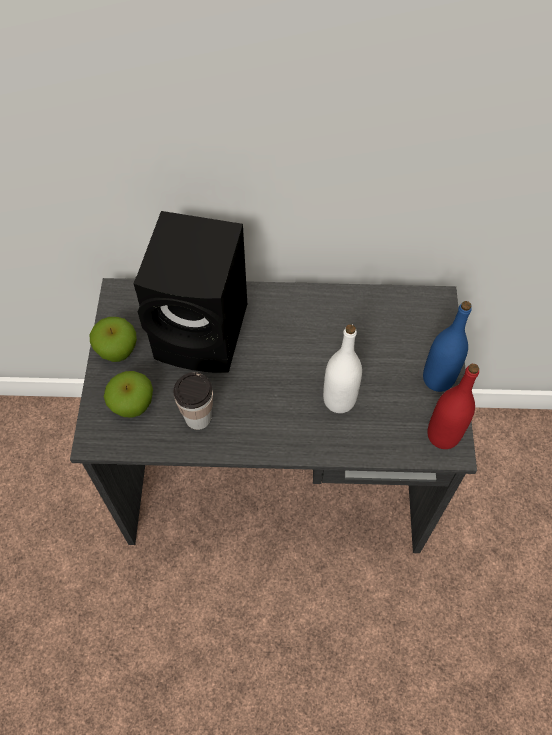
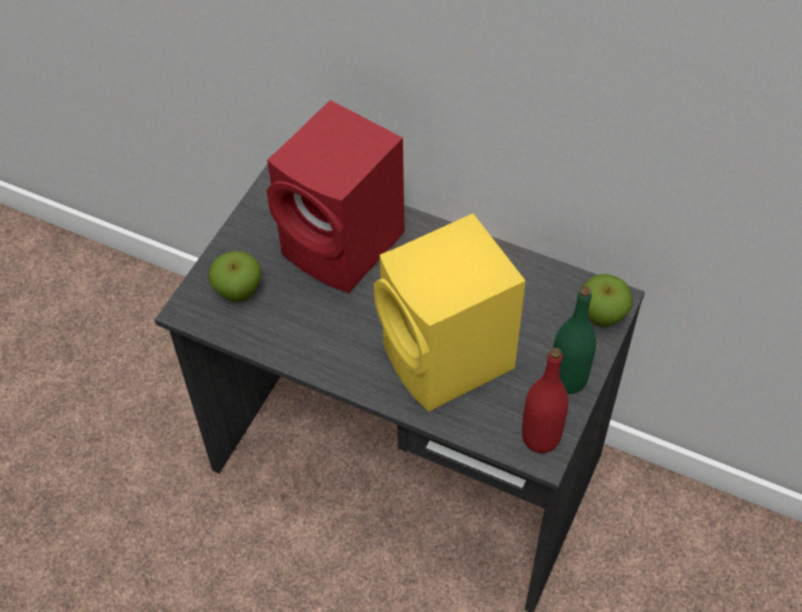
camera: 25 degrees right, 5 degrees down
(118, 351) = (250, 234): apple -> apple (602, 316)
(198, 417) = (296, 325): cup -> none
(205, 333) = (345, 247): black speaker -> red speaker
(339, 400) = (449, 361): white bottle -> yellow speaker
(438, 379) = (568, 379): blue bottle -> green bottle

